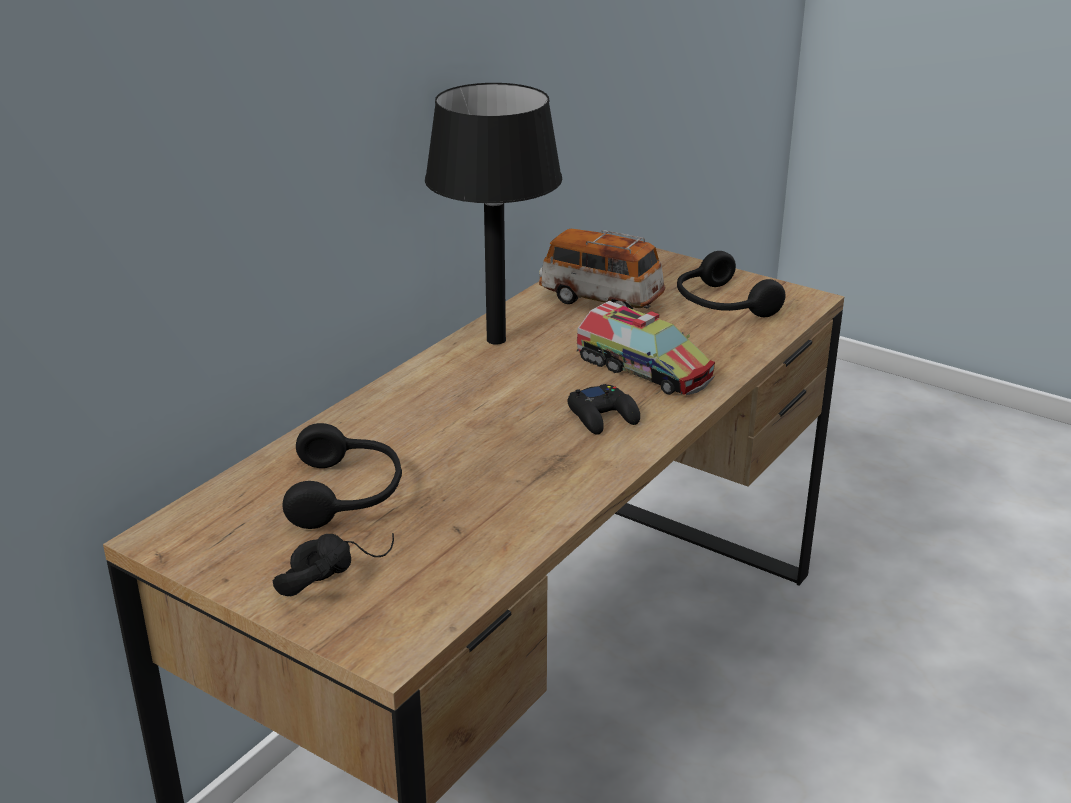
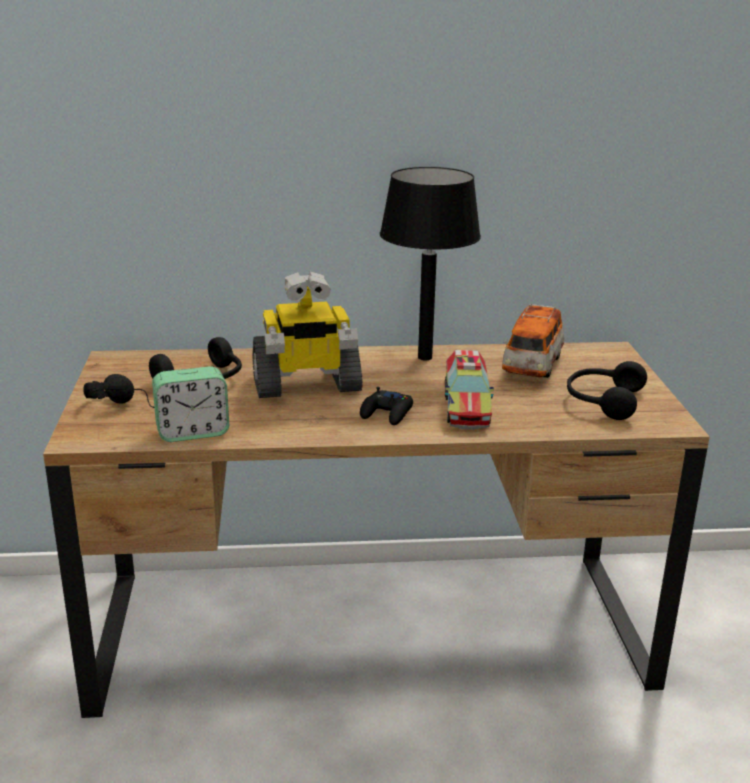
camera: 50 degrees right, 5 degrees down
(464, 433) = (306, 385): none -> toy robot
(487, 554) = (192, 432): none -> alarm clock
(600, 300) = (532, 366): toy car -> toy car turned 150 degrees counterclockwise

